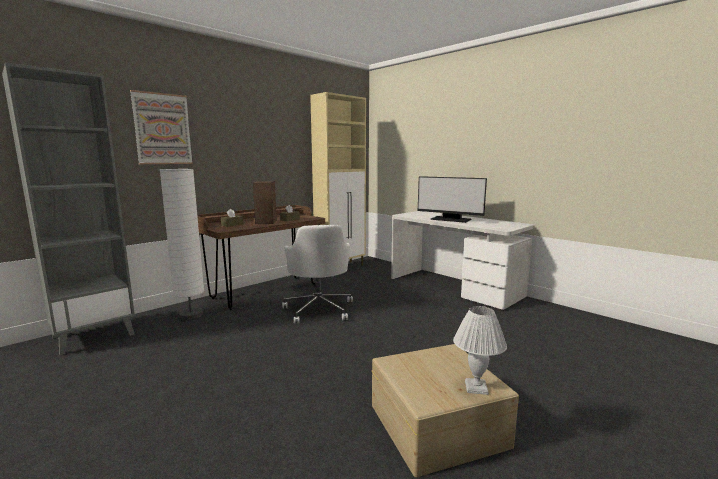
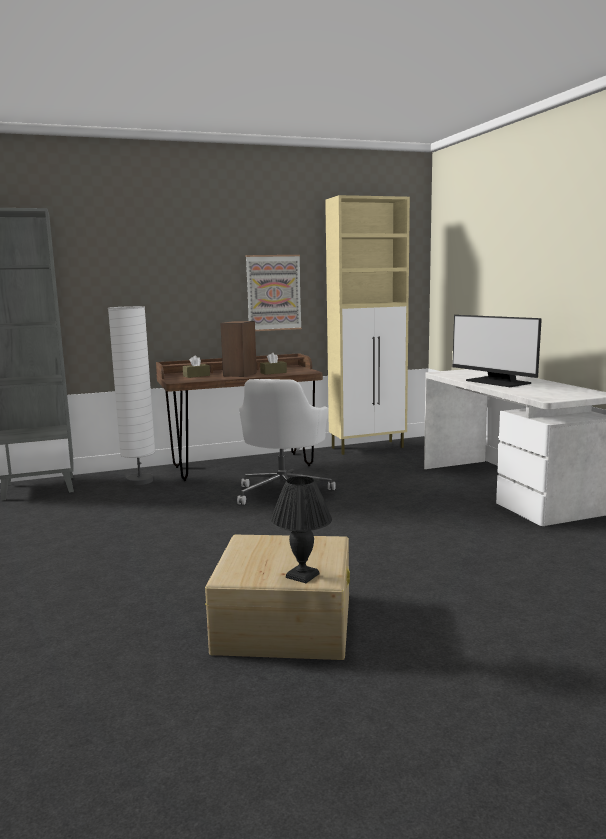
camera: 25 degrees right, 0 degrees up
(162, 129) = (125, 259): picture -> picture (273, 293)
(476, 388) = (302, 576): white table lamp -> black table lamp

